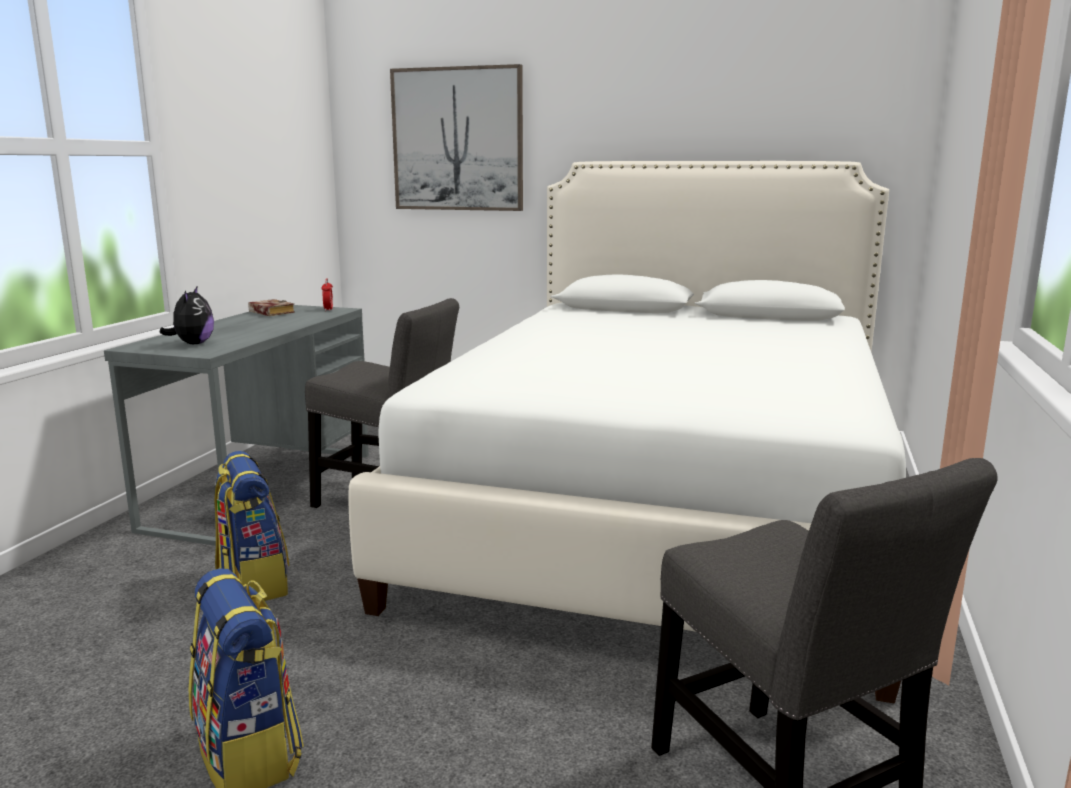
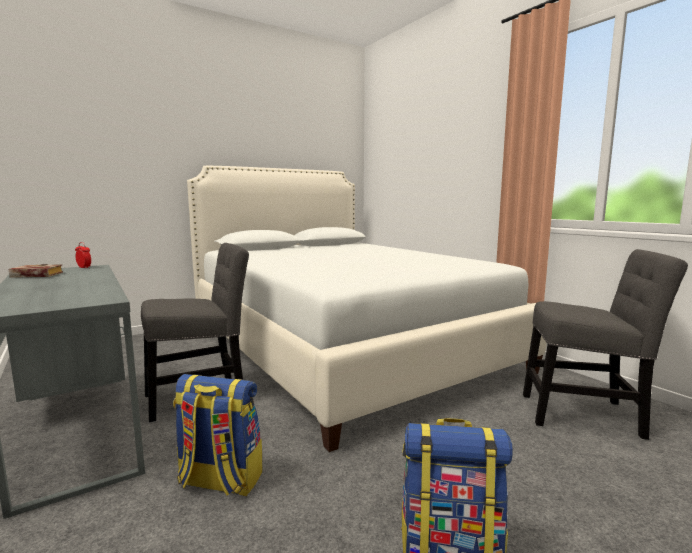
camera: 50 degrees left, 5 degrees down
(193, 344) = (62, 299): plush toy -> none
(457, 139) = (109, 146): picture -> none

